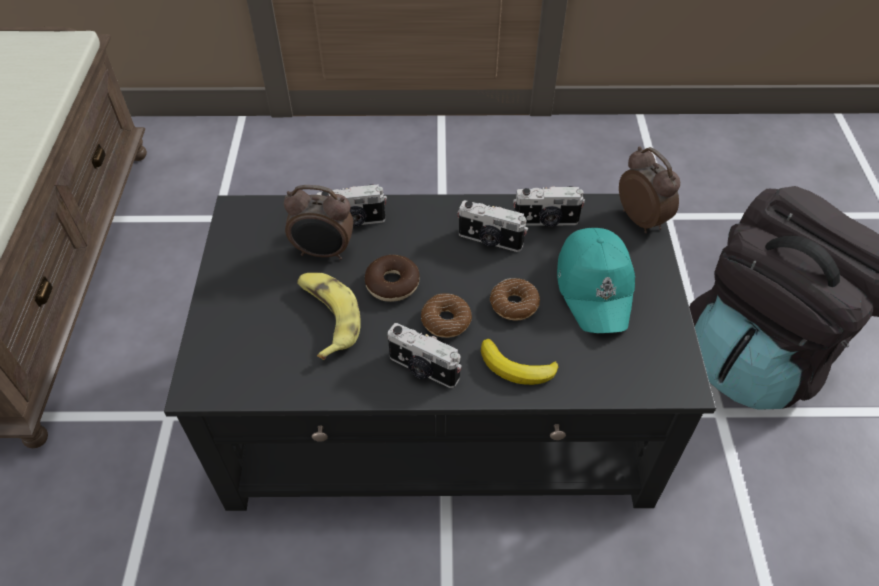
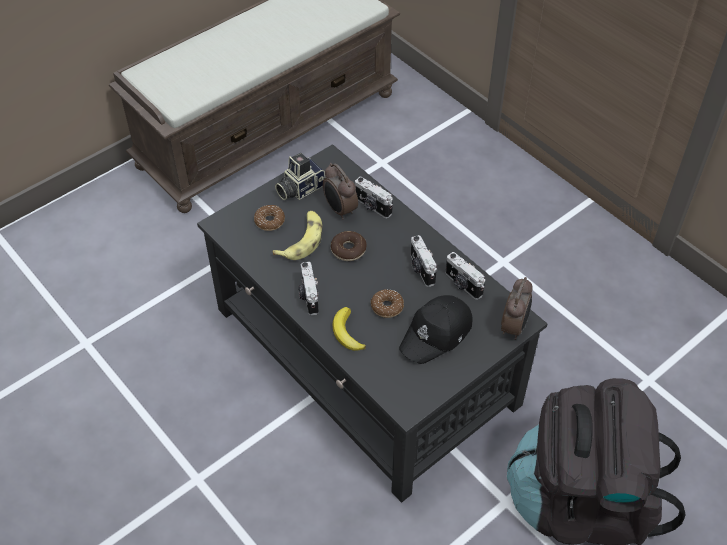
camera: 50 degrees right, 0 degrees up
(244, 267) = (299, 188): none -> camera
(446, 321) = (347, 286): donut -> donut (269, 221)
(595, 286) = (437, 334): turquoise cap -> black cap

